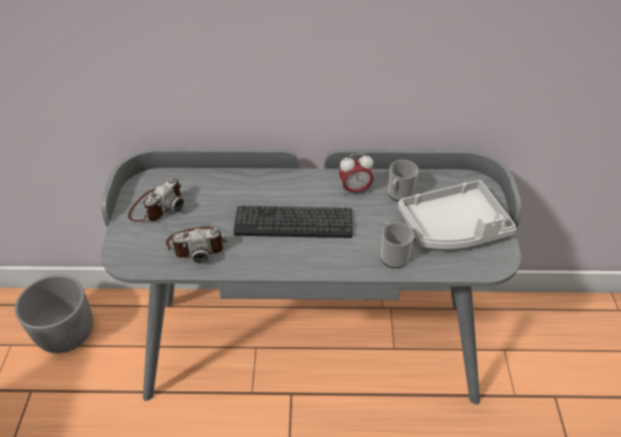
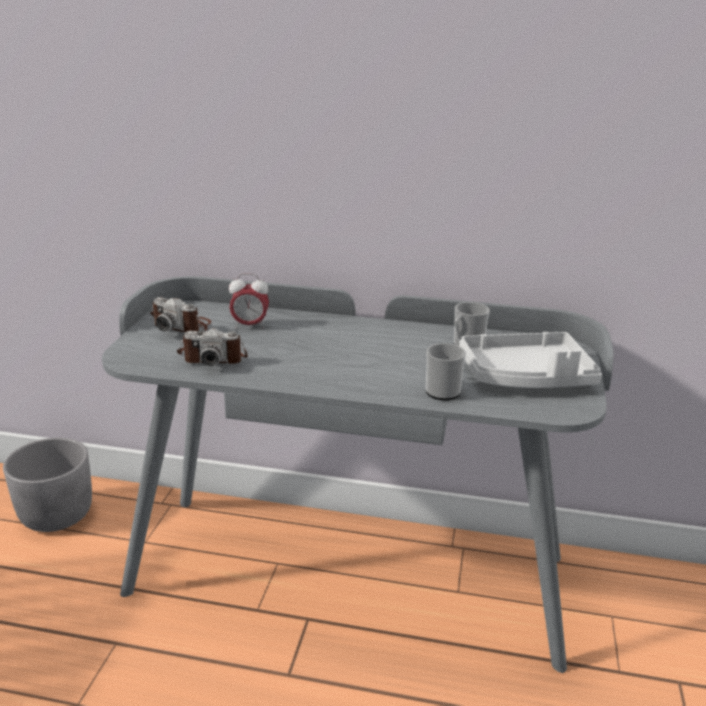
camera: 10 degrees right, 20 degrees down
(157, 206) = (182, 326): camera -> camera turned 75 degrees clockwise
(293, 223) = (331, 353): keyboard -> none
(355, 190) = (414, 337): alarm clock -> alarm clock (250, 326)

